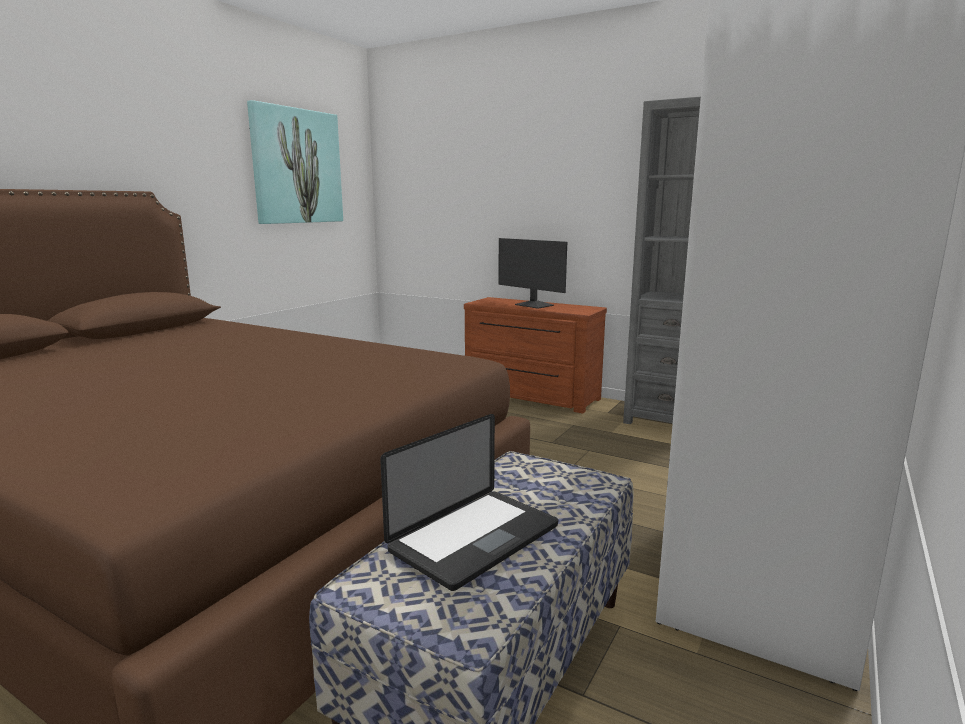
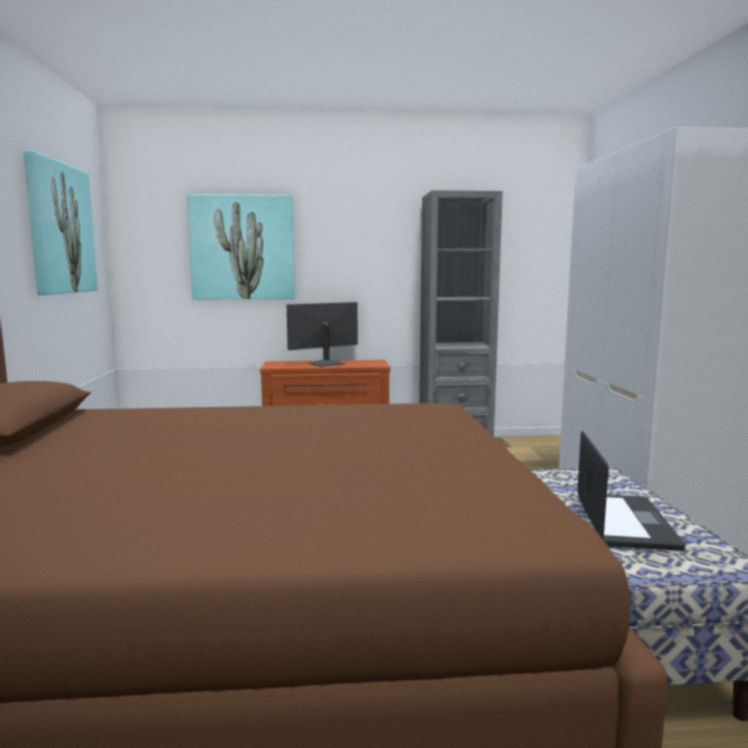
camera: 35 degrees left, 5 degrees down
(474, 179) = (242, 247): none -> picture
(533, 305) = (326, 363): monitor -> monitor turned 135 degrees clockwise

